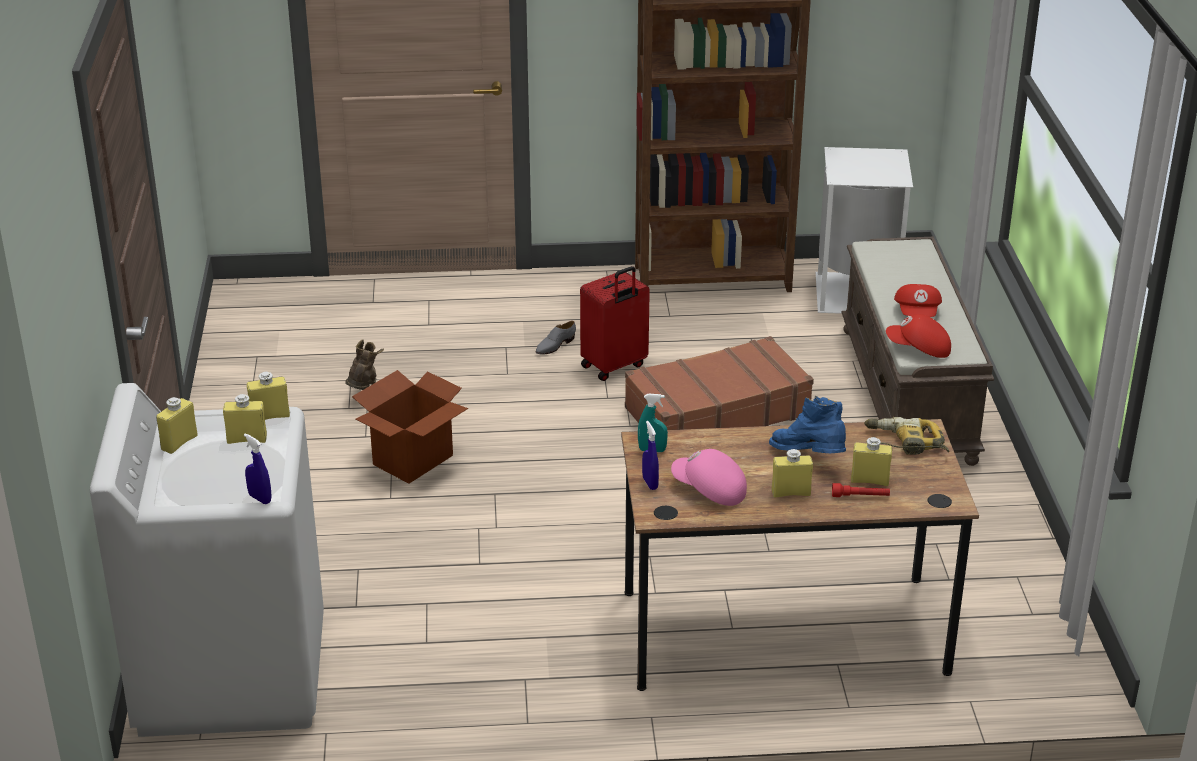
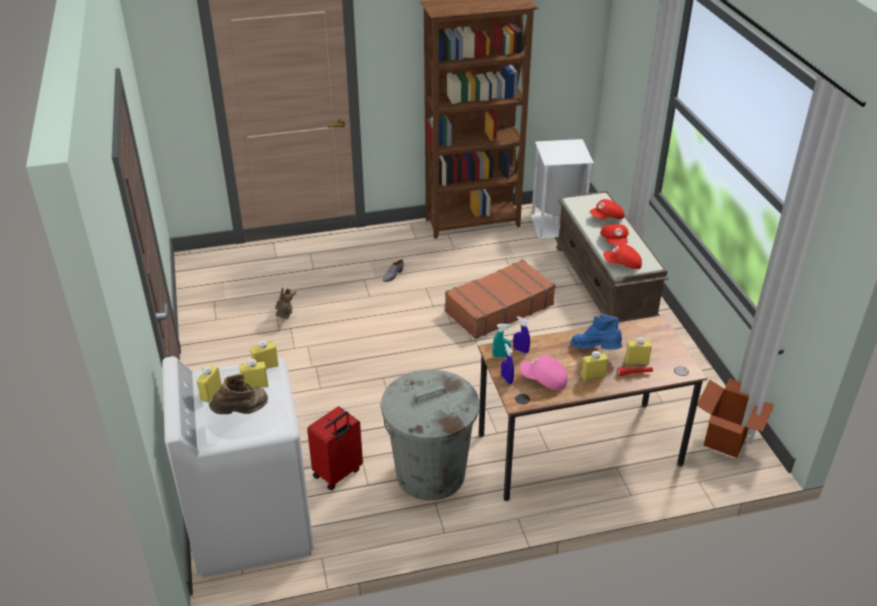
camera: 10 degrees left, 5 degrees up
(216, 471) = (242, 412): none -> brown boot
(260, 498) = (276, 429): blue spray bottle -> blue spray bottle (520, 350)
(413, 460) = (327, 361): cardboard box -> cardboard box (726, 438)
(529, 638) = (430, 473): none -> grey trash can
(614, 366) = (431, 285): red suitcase -> red suitcase (338, 473)
(905, 443) = (648, 334): power drill -> none
(917, 278) = (607, 218): none -> red cap

